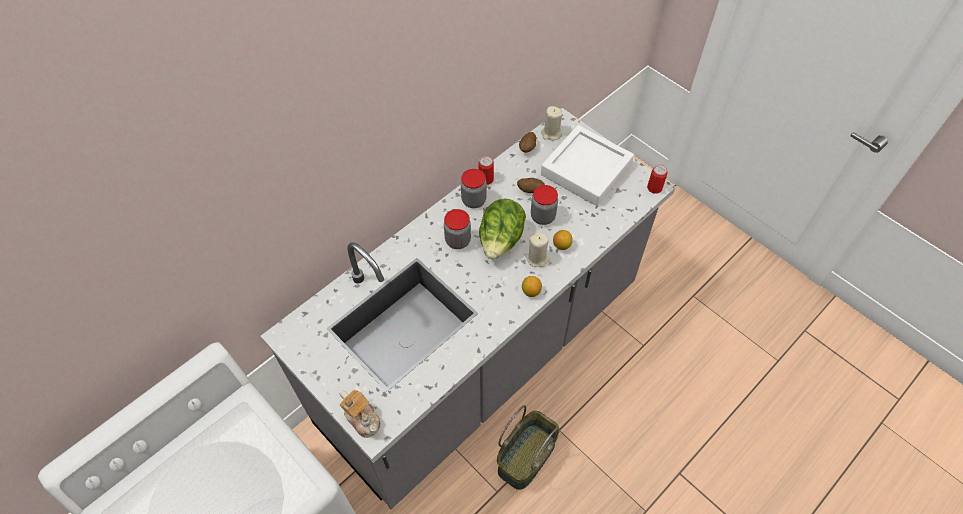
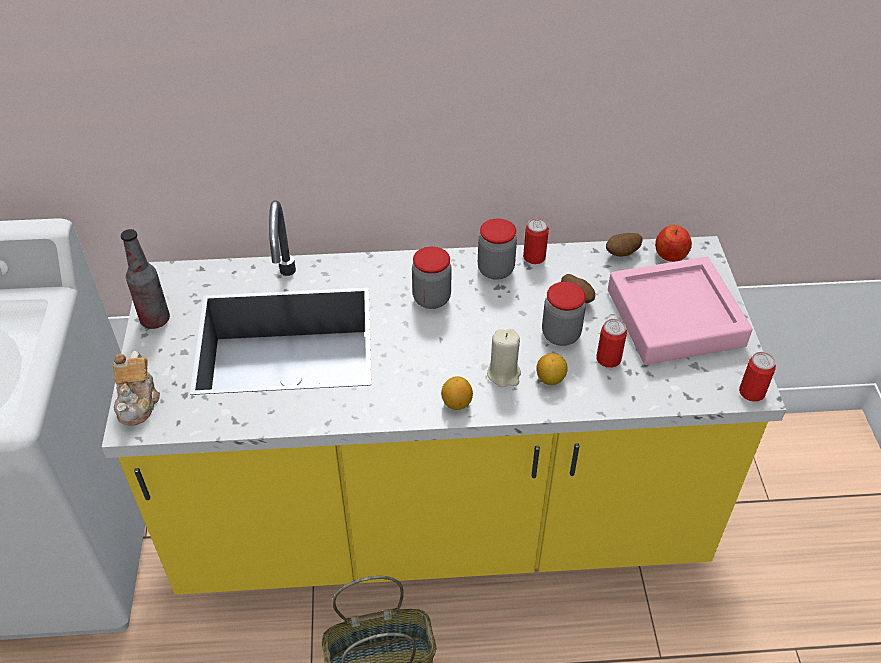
camera: 40 degrees right, 10 degrees down
(314, 364) = (155, 320): none -> bottle
(482, 356) = (440, 518): grey counter -> yellow counter
(501, 241) = (481, 329): lettuce -> none
(551, 133) = (671, 255): beige candle -> apple
(577, 214) = (608, 359): none -> can
(586, 170) = (675, 318): white tray -> pink tray

